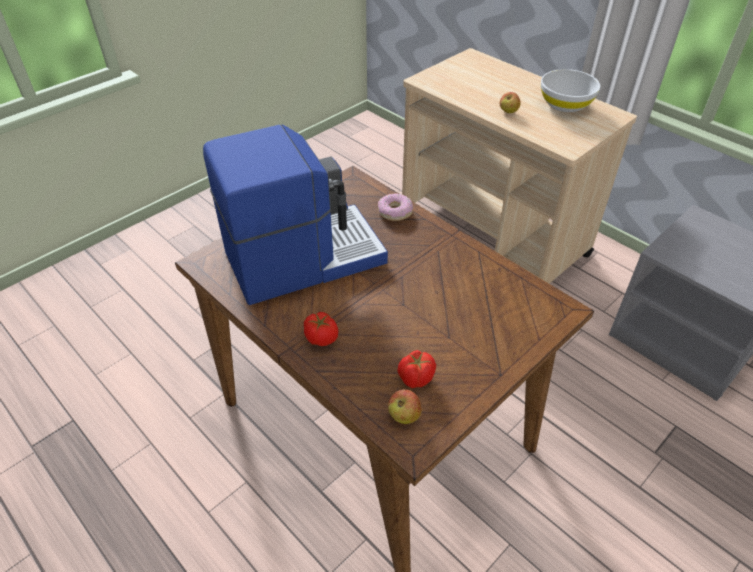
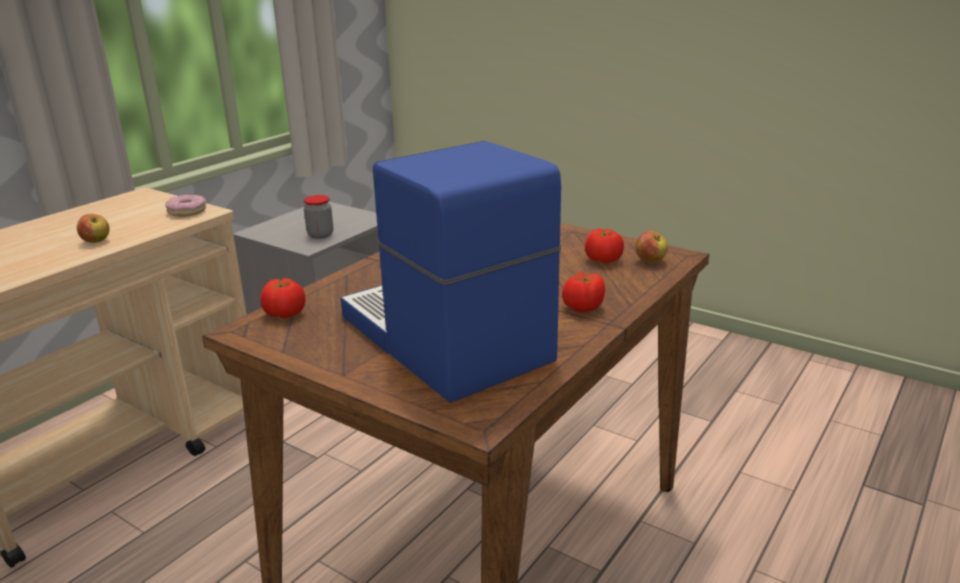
camera: 100 degrees left, 20 degrees down
(368, 193) = (285, 314): none -> tomato
(395, 212) = (331, 293): donut -> donut (187, 211)
(565, 104) = (97, 214): white bowl -> none
(697, 260) = (320, 235): none -> jar

